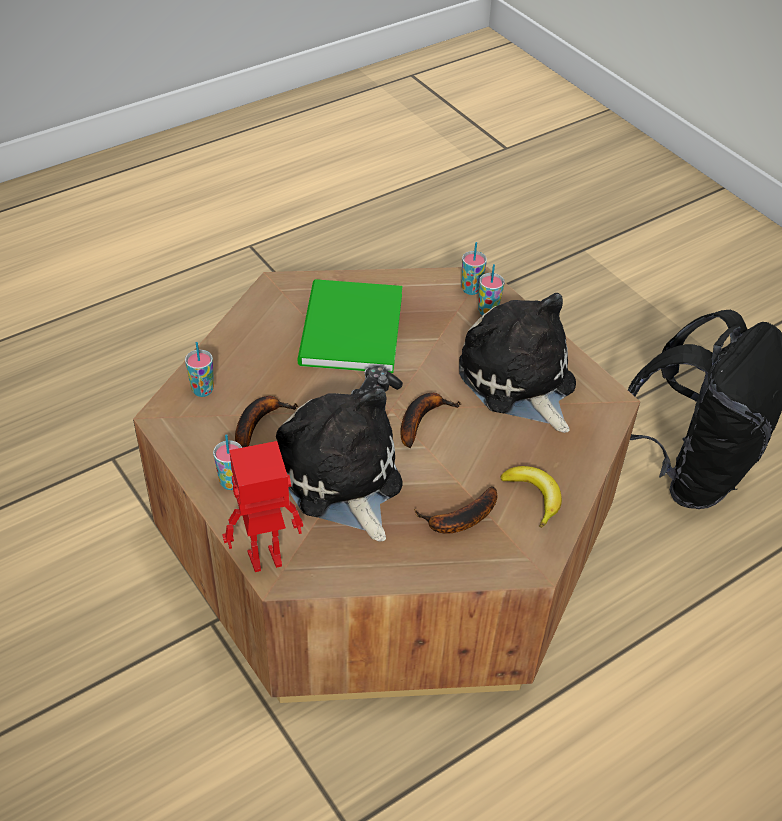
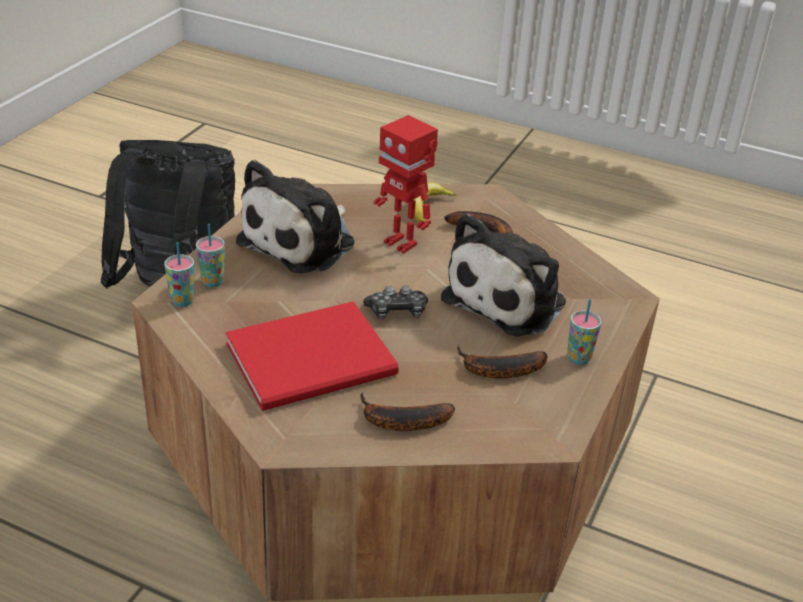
camera: 120 degrees left, 10 degrees down
(202, 390) = (494, 427): cup -> none
(266, 560) = (626, 308): toy robot -> toy robot (402, 243)
(348, 331) = (316, 360): green book -> red book
(422, 419) = (397, 279): banana -> banana (400, 422)

